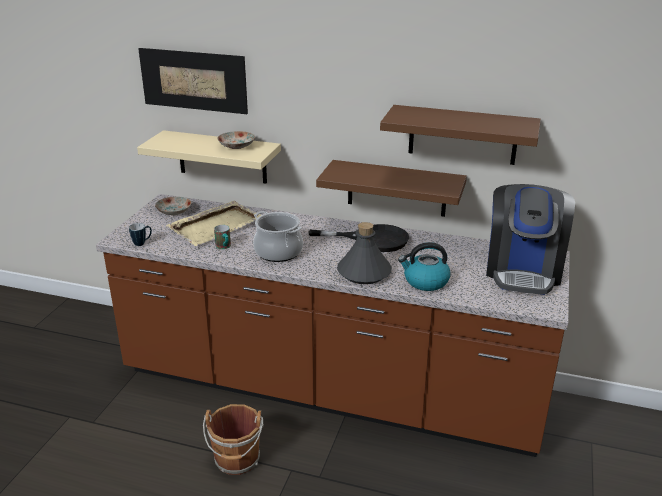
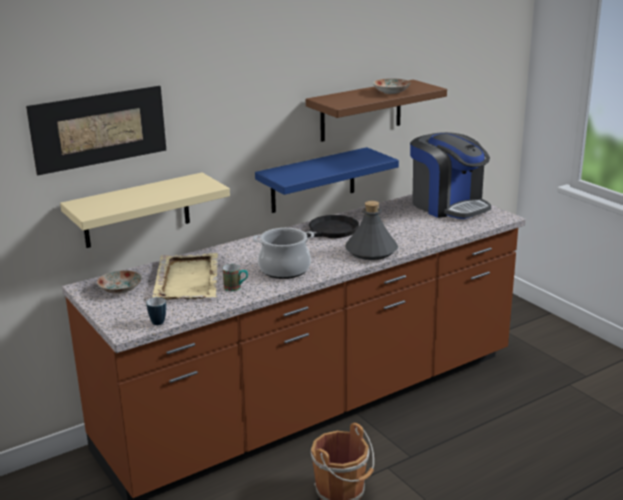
camera: 50 degrees left, 5 degrees down
(236, 146) = (174, 186): plate -> plate (391, 92)
(396, 188) = (313, 180): brown shelf -> blue shelf
(425, 281) = (416, 237): kettle -> none

